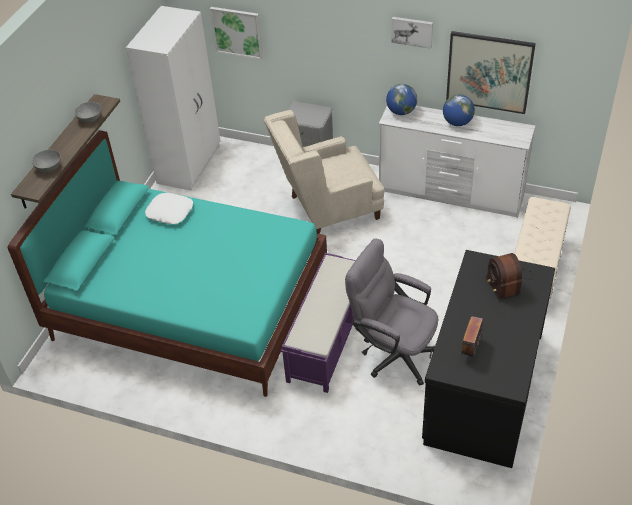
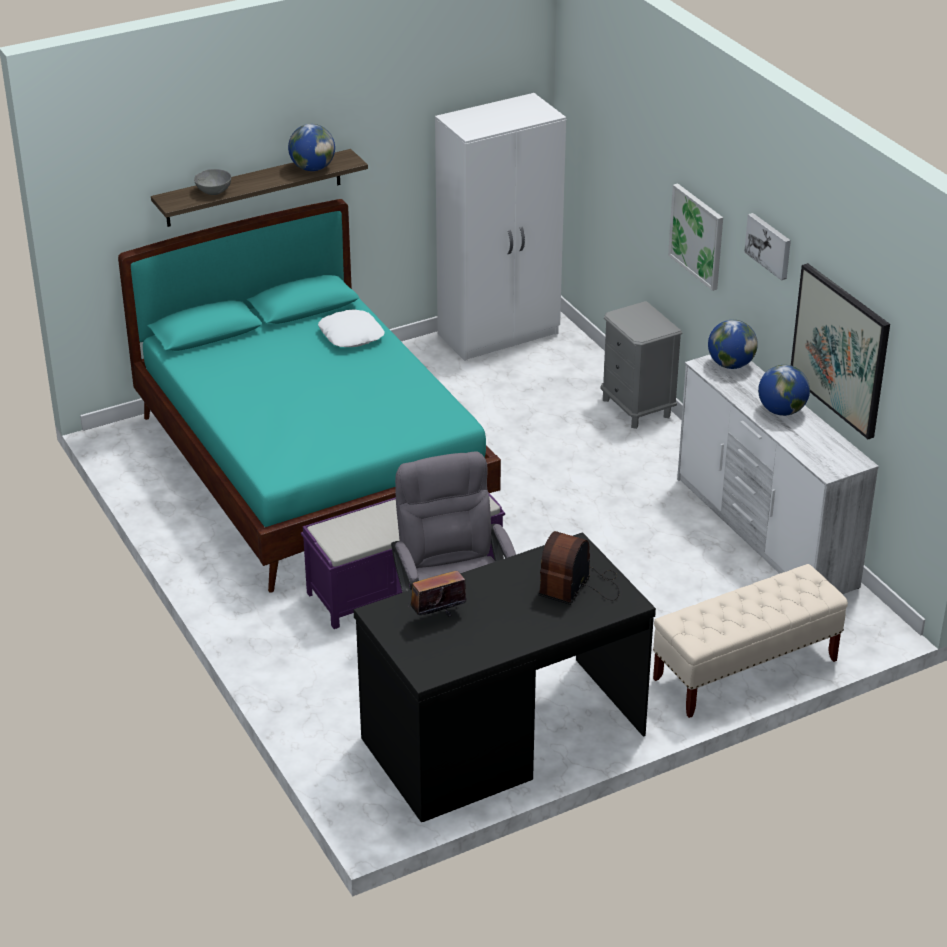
camera: 40 degrees right, 10 degrees down
(90, 119) = (312, 168): grey bowl -> globe
(237, 32) = (608, 168): picture -> picture (697, 236)
(327, 210) = (587, 463): beige armchair -> none

